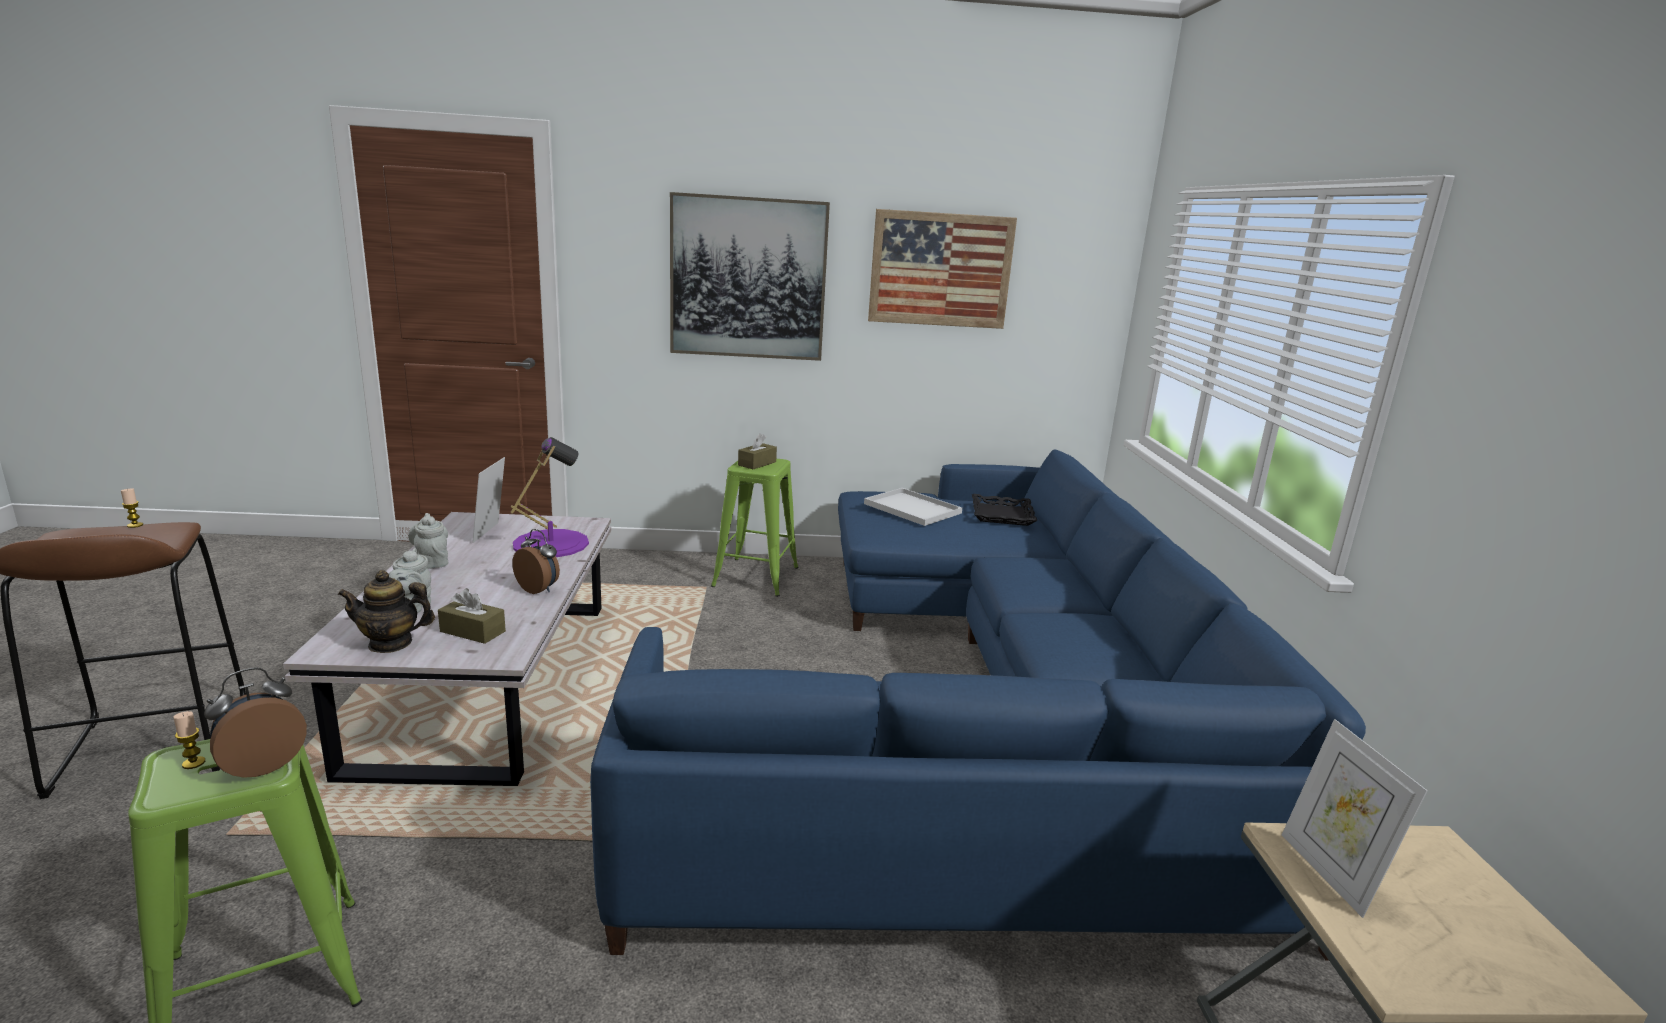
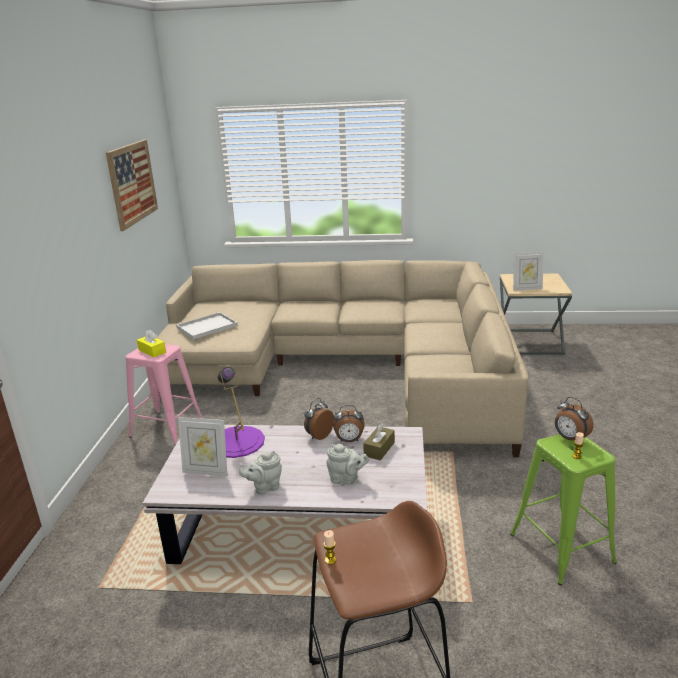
camera: 80 degrees left, 5 degrees up
(390, 643) = (397, 474): teapot -> none
(511, 610) = (349, 440): none -> alarm clock
(748, 278) = (74, 229): picture -> none
(755, 577) = (167, 428): green stool -> pink stool
(757, 463) = (152, 351): brown tissue box -> yellow tissue box
(987, 712) = (348, 367): blue sofa -> beige sofa
(1003, 515) = (227, 306): black tray -> none

